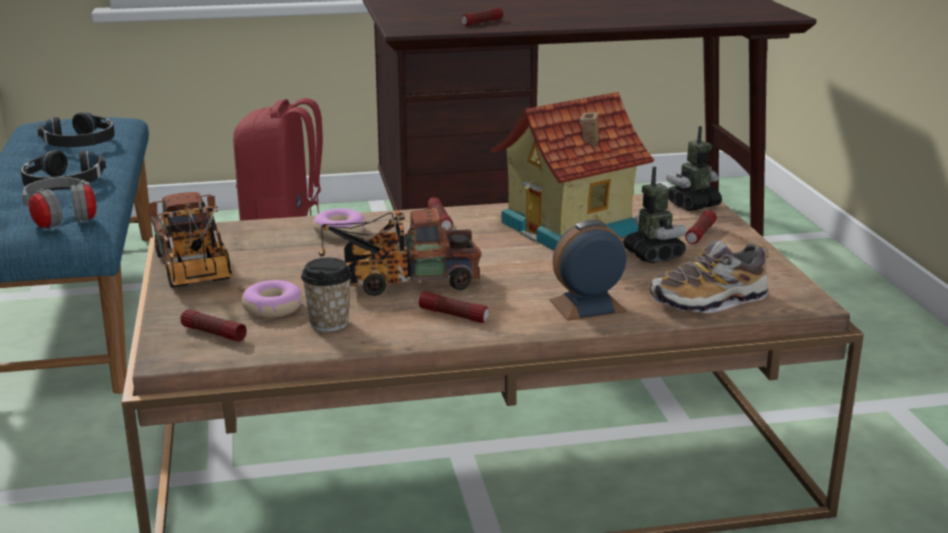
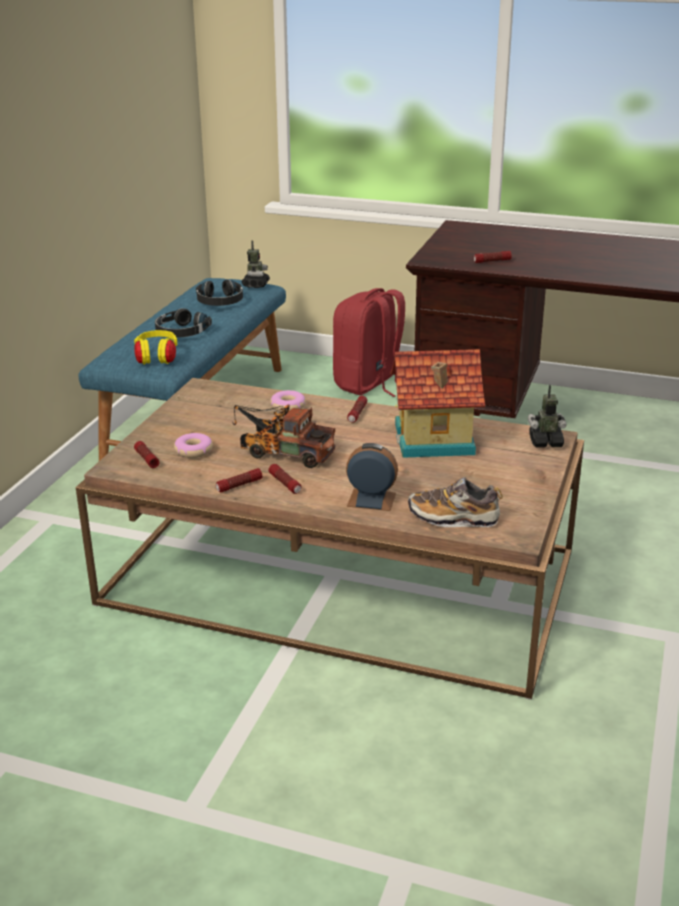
camera: 30 degrees right, 5 degrees up
(62, 219) = (157, 359): grey headphones -> yellow headphones
(194, 272) = (178, 415): toy truck -> none
(329, 323) = (211, 469): cup -> none
(653, 255) = (462, 475): toy robot -> toy robot (255, 285)
(700, 234) = (518, 467): flashlight -> flashlight (239, 485)

